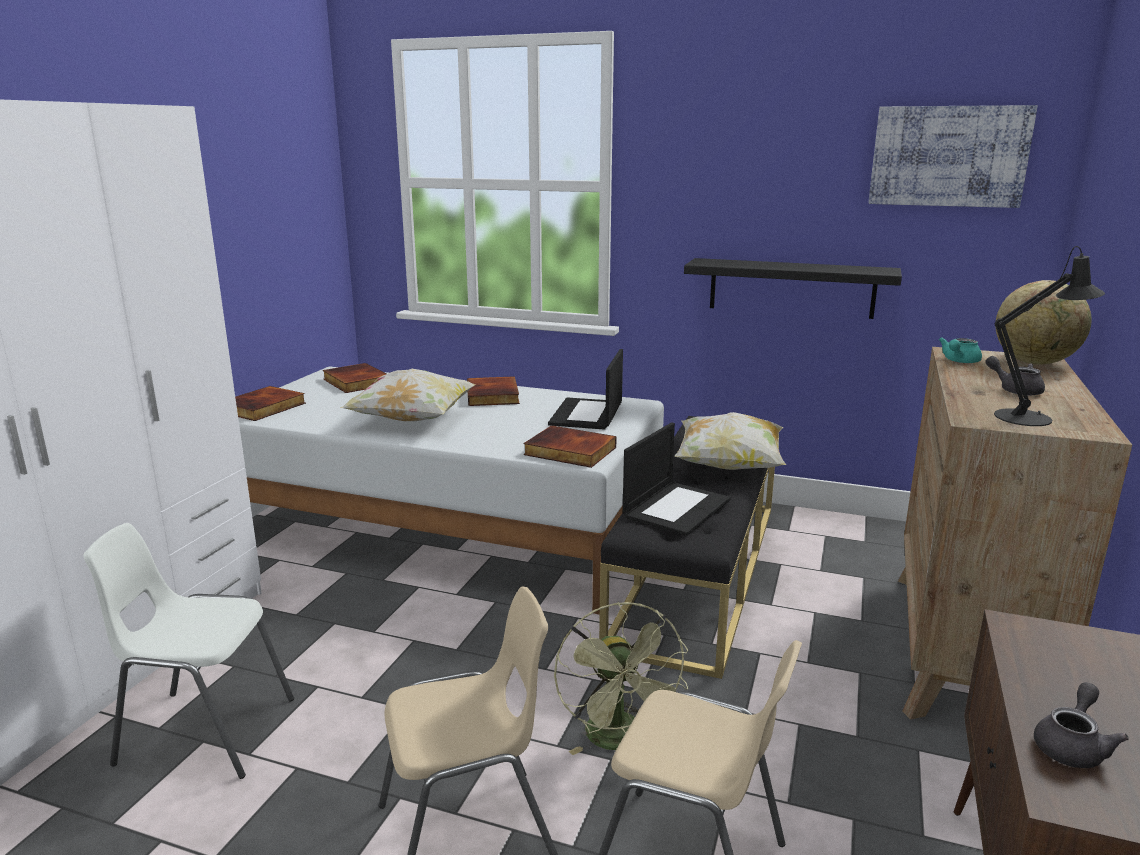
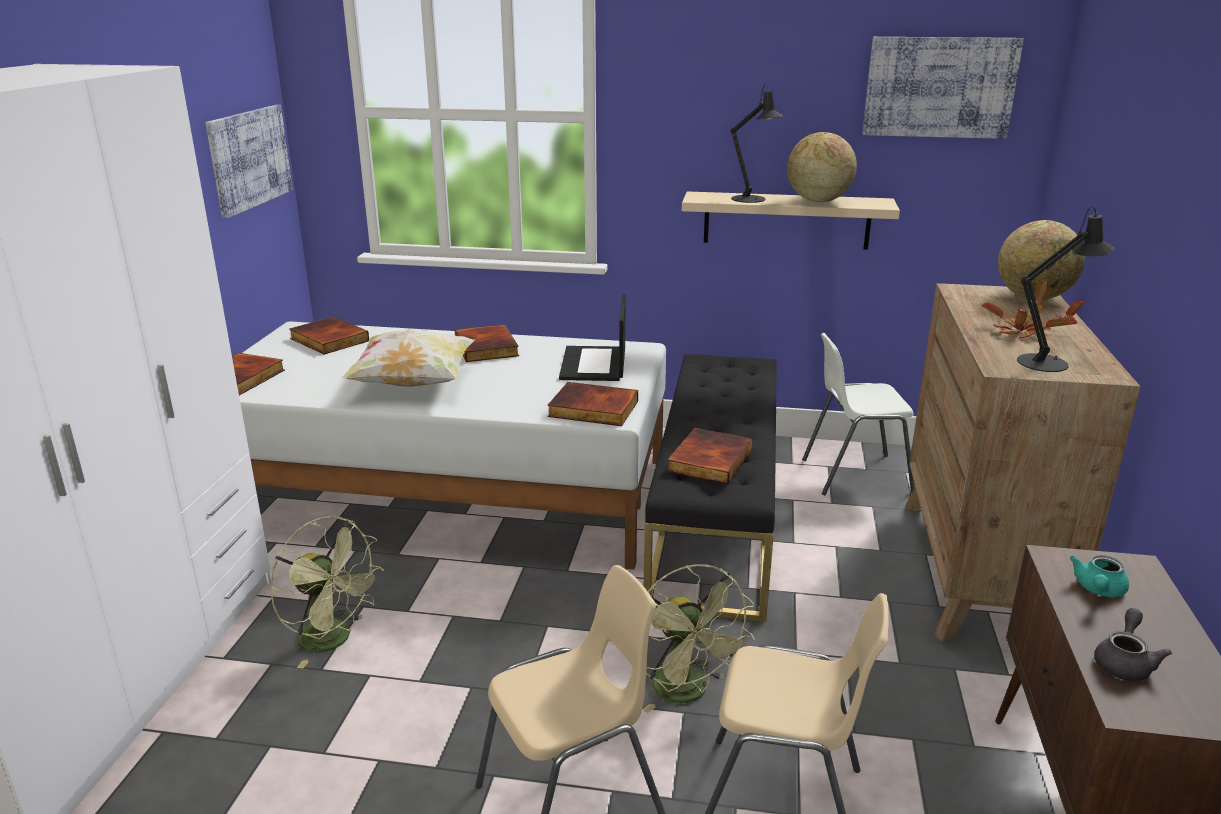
camera: 10 degrees left, 5 degrees up
(205, 731) = (267, 735): white chair -> white chair (854, 475)
(297, 651) = (334, 640): none -> green fan
(301, 218) = (249, 158): none -> picture
(676, 507) = (708, 459): laptop -> book
(728, 466) = (743, 410): pillow -> none
(754, 265) = (752, 200): none -> black table lamp
(791, 288) = (786, 220): black shelf -> beige shelf
(820, 267) = (817, 201): none -> globe
(958, 361) = (966, 300): turquoise teapot -> turquoise teapot (1098, 590)
(1015, 390) = (1026, 331): grey teapot -> potted plant

